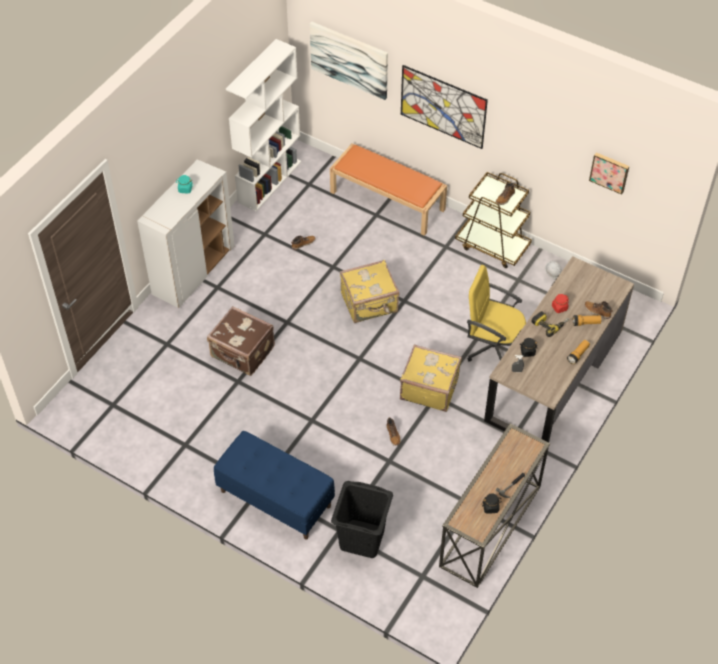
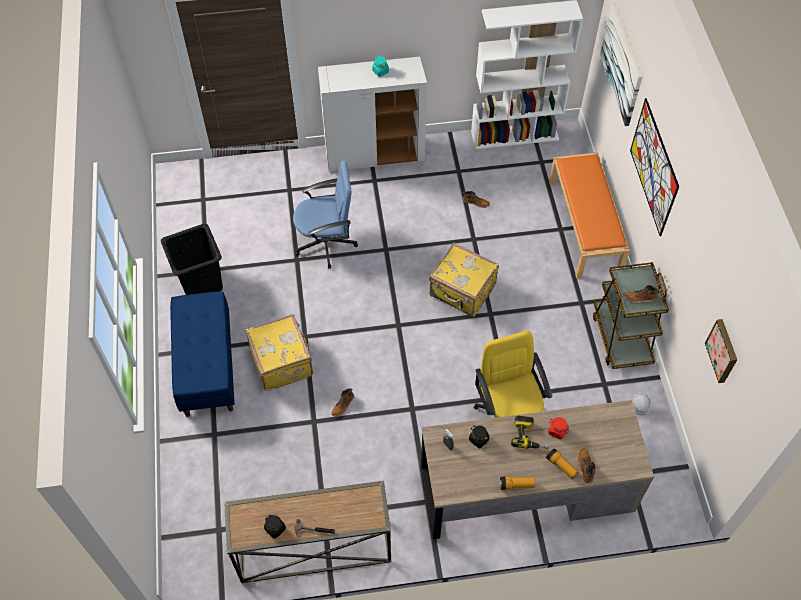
camera: 50 degrees right, 5 degrees up
(242, 353) = (326, 242): brown suitcase -> blue office chair
(362, 538) = (220, 456): black laundry basket -> black laundry basket (201, 283)
(429, 388) = (417, 398): yellow suitcase -> yellow suitcase (282, 361)

